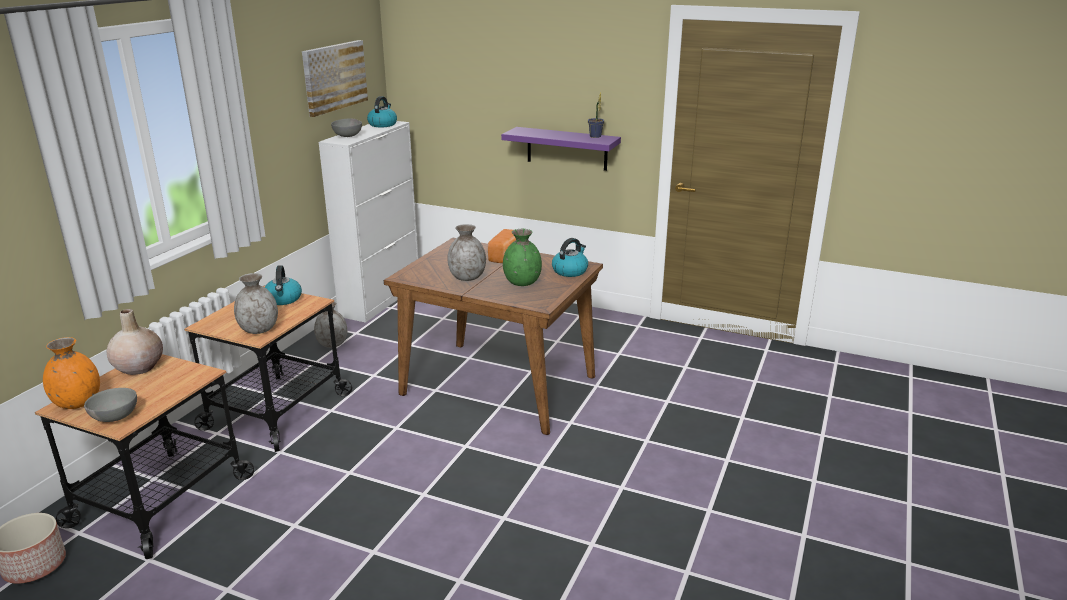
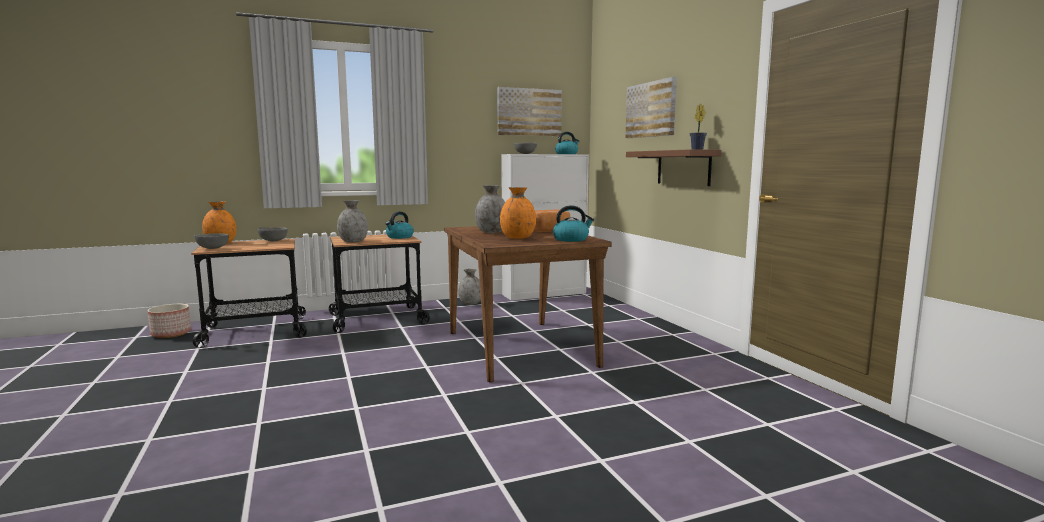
camera: 45 degrees right, 15 degrees down
(139, 367) = (273, 241): beige vase -> grey bowl
(510, 79) = (651, 109): none -> picture
(522, 282) = (518, 238): green vase -> orange vase
(567, 148) = (683, 167): purple shelf -> brown shelf

